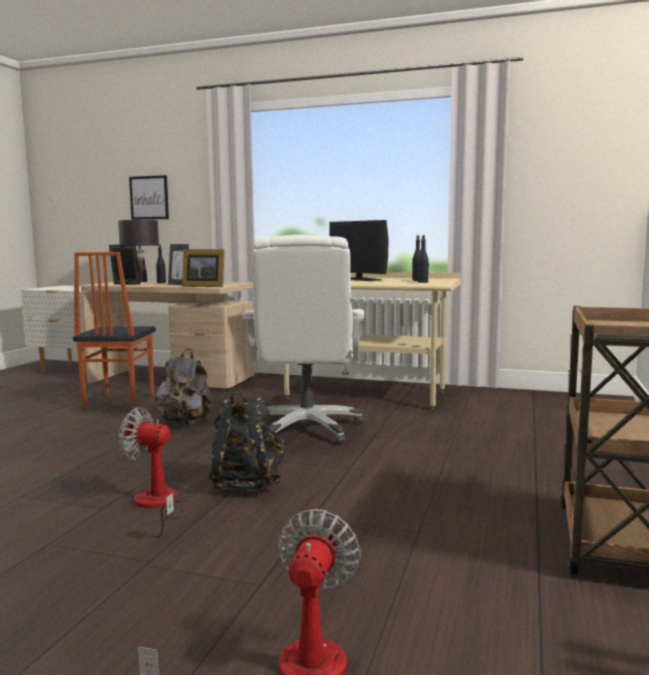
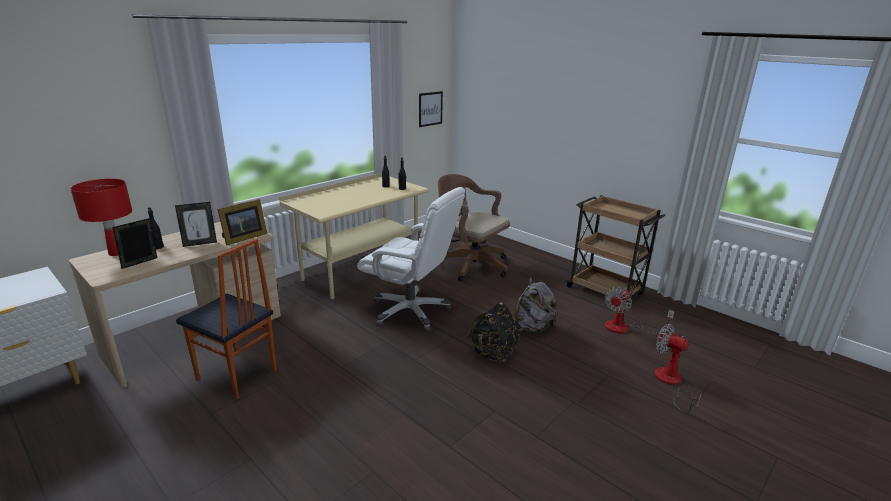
camera: 65 degrees left, 15 degrees up
(141, 281) = (116, 253): black table lamp -> red table lamp
(149, 197) = (64, 149): picture -> picture (430, 109)
(157, 505) = (503, 389): fan -> fan (625, 328)
(186, 423) = (346, 352): grey backpack -> grey backpack (532, 328)
(359, 279) = (350, 195): monitor -> none
(498, 431) = (470, 264): none -> brown office chair

